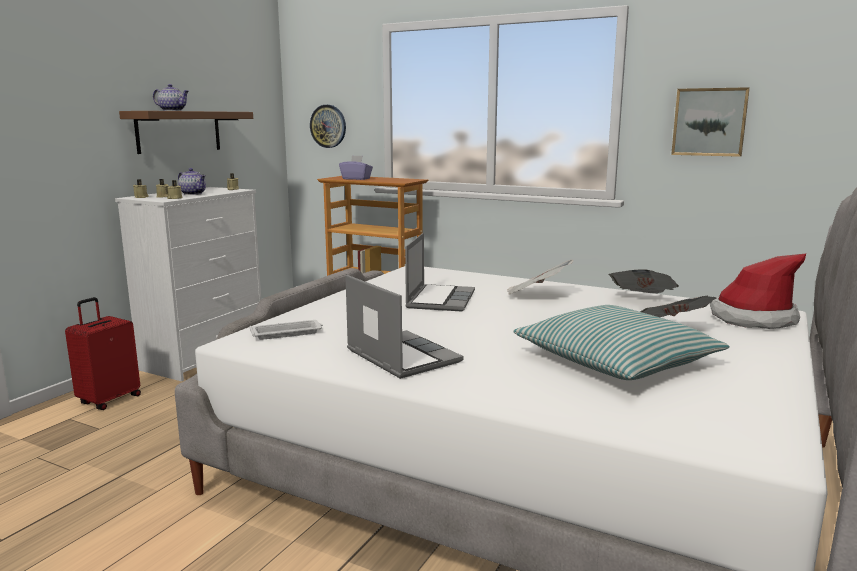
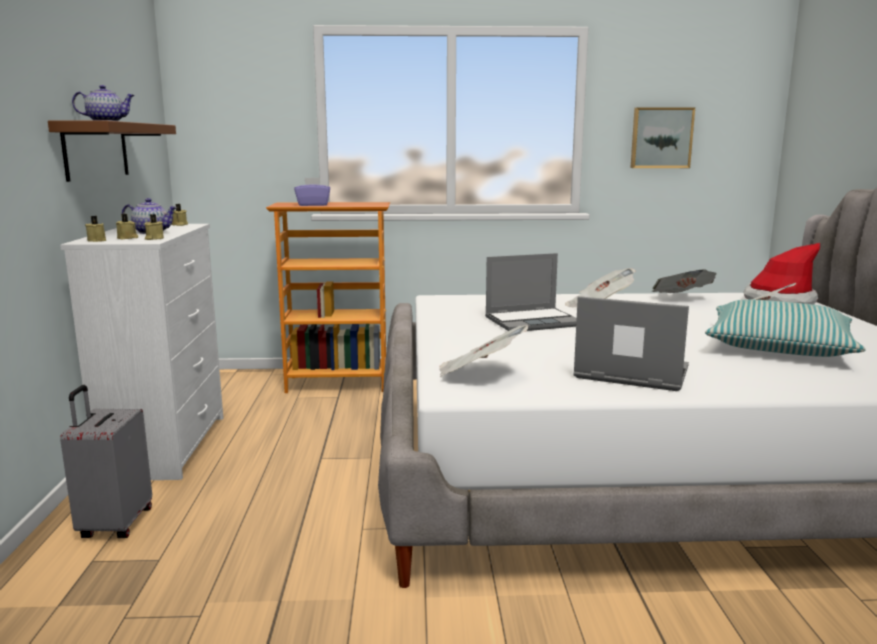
camera: 30 degrees left, 0 degrees up
(109, 400) = (114, 524): red suitcase -> grey suitcase
(287, 333) = (479, 374): white tray -> newspaper
(328, 126) = (237, 144): wall clock -> none
(440, 299) = (532, 322): laptop -> laptop turned 90 degrees clockwise

